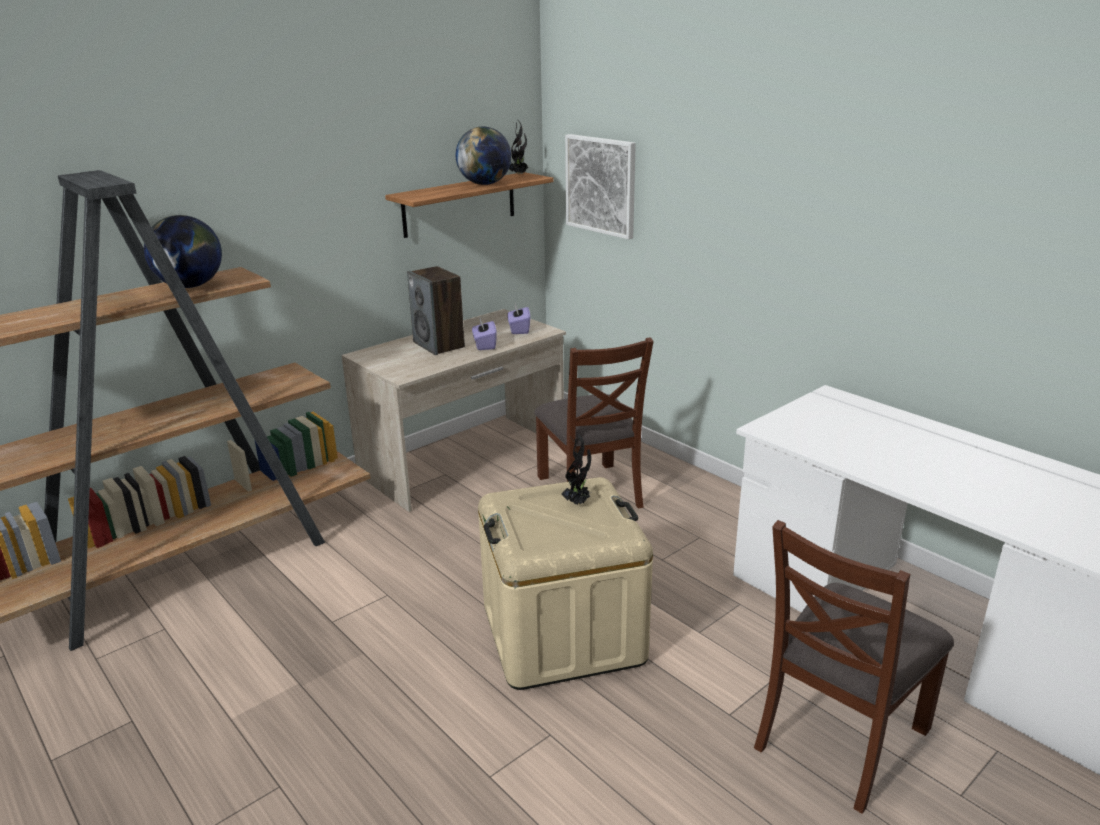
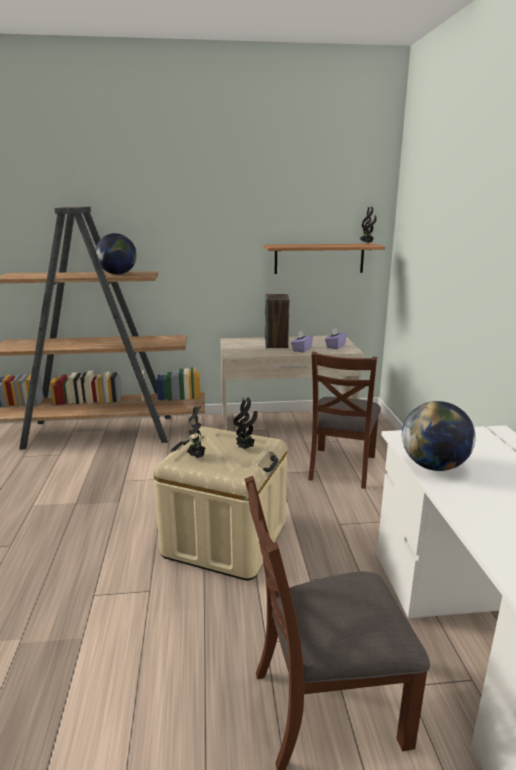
camera: 35 degrees right, 5 degrees down
(485, 184) = (332, 245): globe -> globe (433, 466)
(540, 535) = (197, 457): none -> potted plant
(601, 185) = (414, 253): picture -> none

